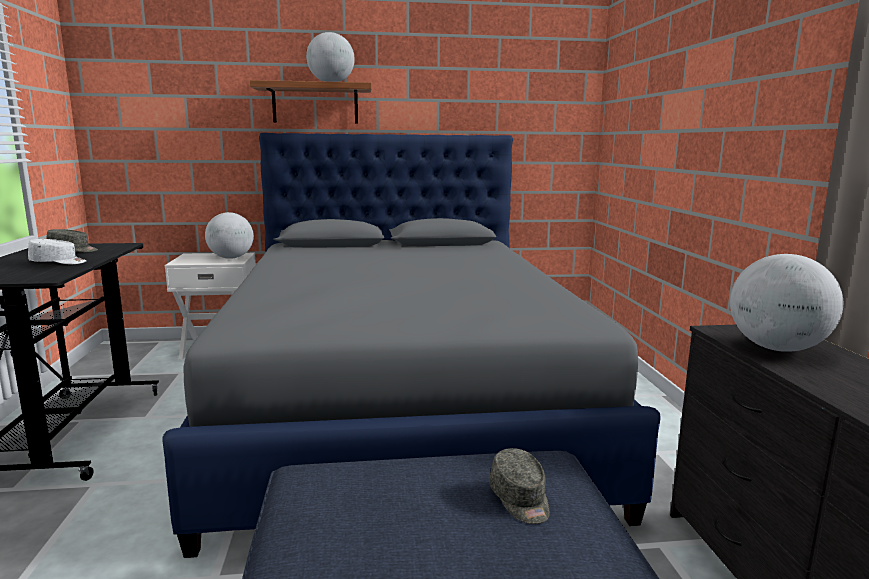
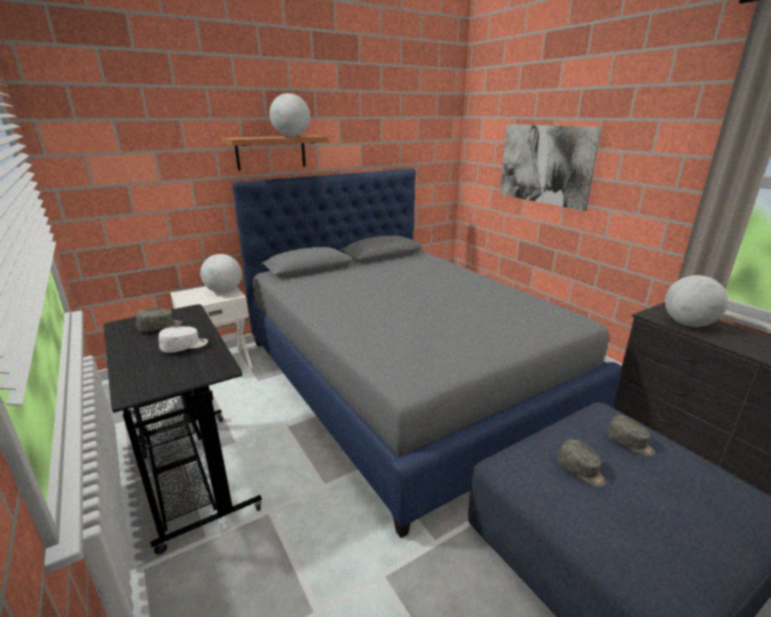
camera: 25 degrees left, 10 degrees up
(388, 506) = (581, 470): none -> grey cap
(675, 119) = (545, 164): none -> picture

